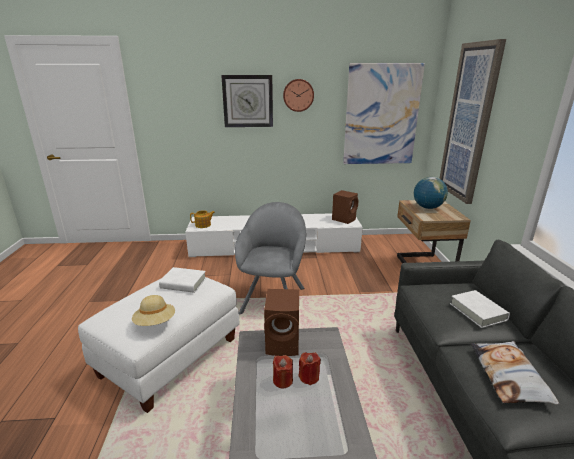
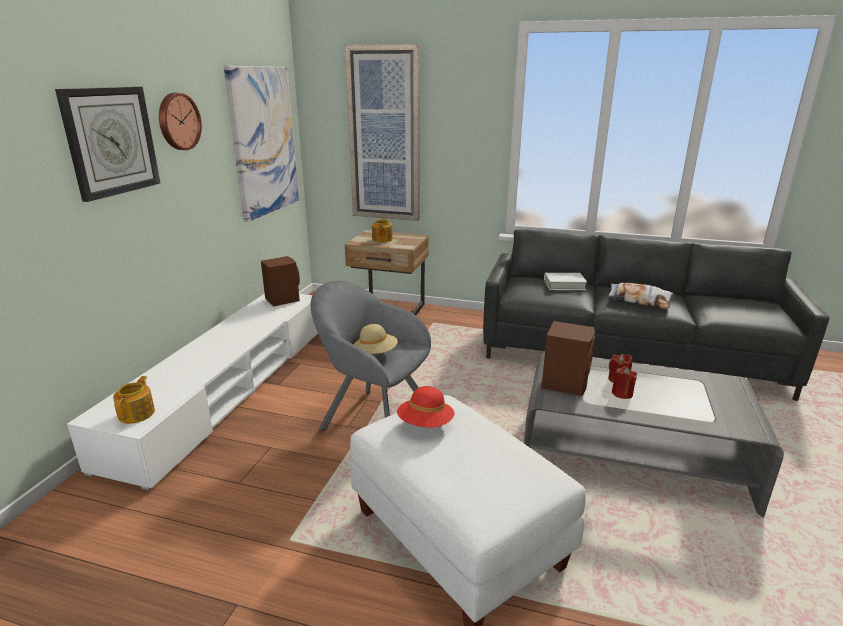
camera: 70 degrees left, 0 degrees up
(155, 322) = (524, 454): beige hat -> beige hat (376, 353)
(183, 283) = (425, 424): white book -> red hat
(427, 208) = (382, 239): globe -> teapot

